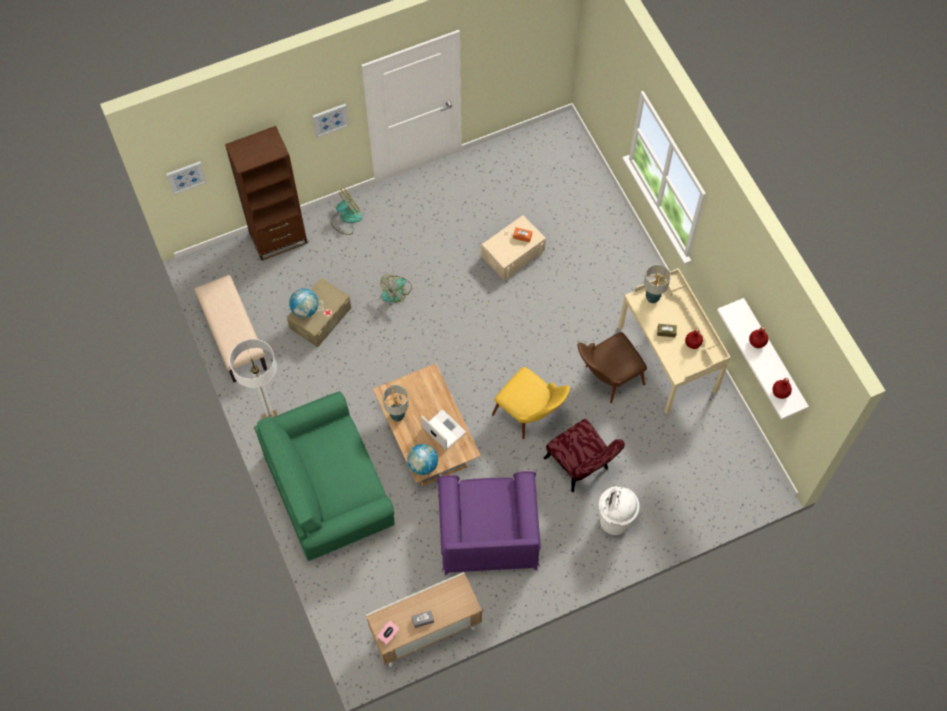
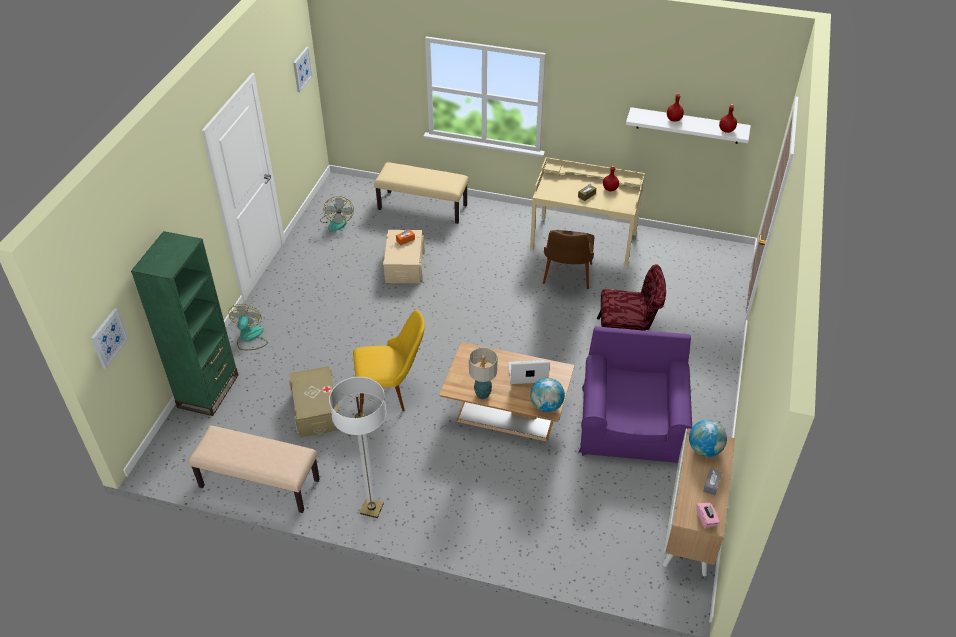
camera: 50 degrees left, 20 degrees down
(278, 238) = (208, 391): brown bookcase -> green bookcase
(305, 309) = (305, 402): globe -> globe (704, 449)
(328, 489) = (485, 509): green sofa -> none
(330, 119) = (197, 216): picture -> picture (302, 69)
(396, 291) = (353, 348): fan -> fan (337, 222)
(488, 532) = (631, 424): purple armchair -> purple armchair turned 120 degrees counterclockwise
(530, 416) = (553, 337): yellow chair -> yellow chair (390, 392)
(594, 210) = (423, 207): none -> beige bench
(614, 522) = (692, 345): white trash can -> none
(652, 298) = (551, 186): table lamp -> none

